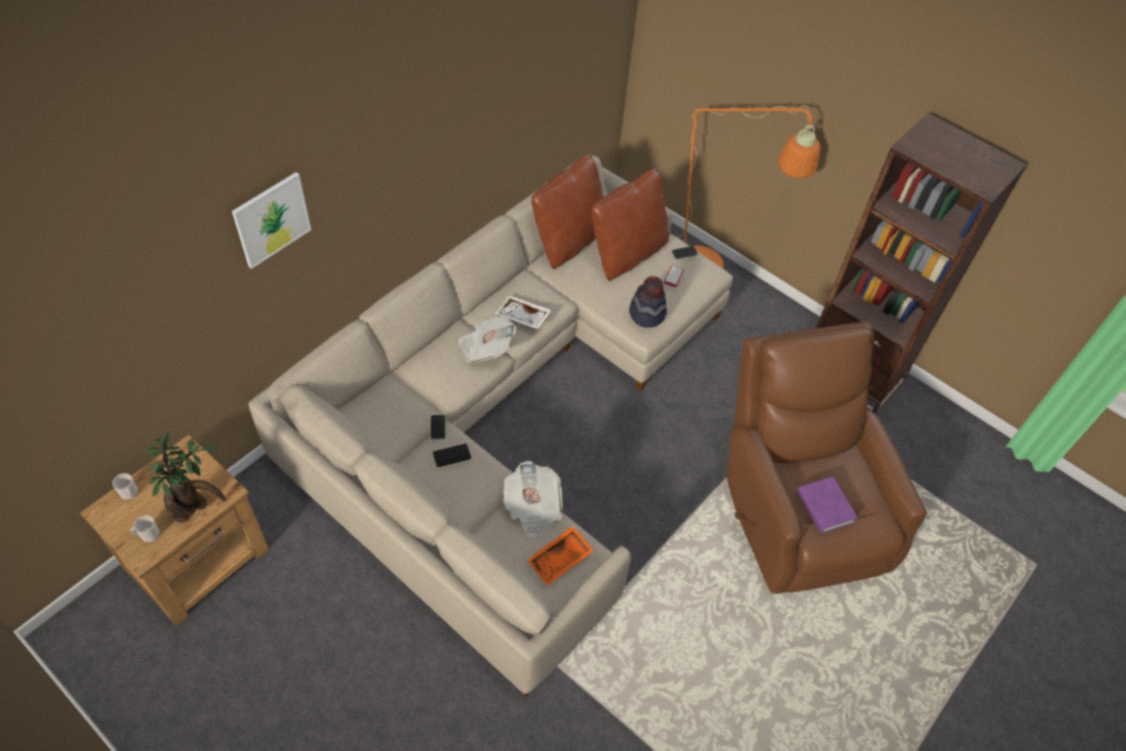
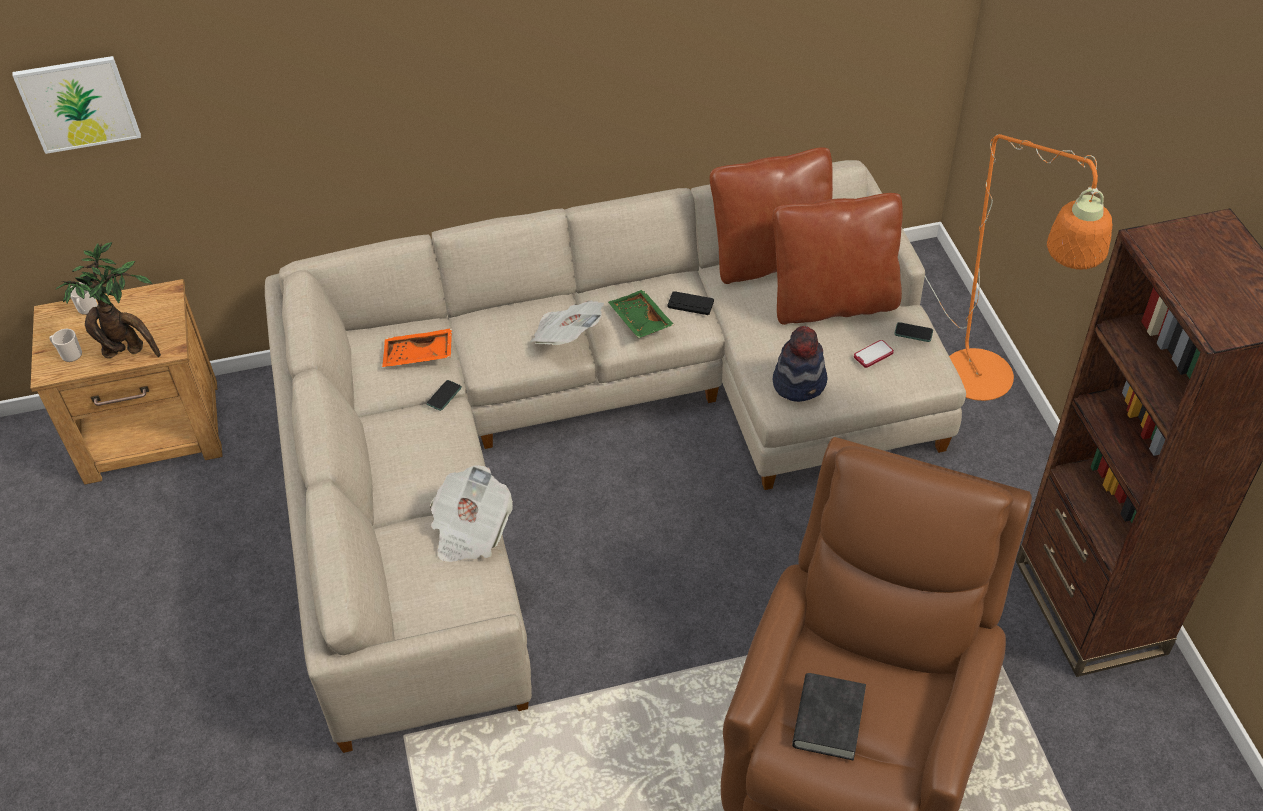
camera: 40 degrees right, 5 degrees down
(271, 219) = (321, 57): picture -> picture (78, 104)
(452, 455) = (431, 431): black game controller -> black game controller (690, 304)
(522, 317) = (639, 321): white tray -> green tray
(560, 560) = (451, 601): orange tray -> orange tray (418, 356)
(824, 508) = (828, 720): purple book -> black book

